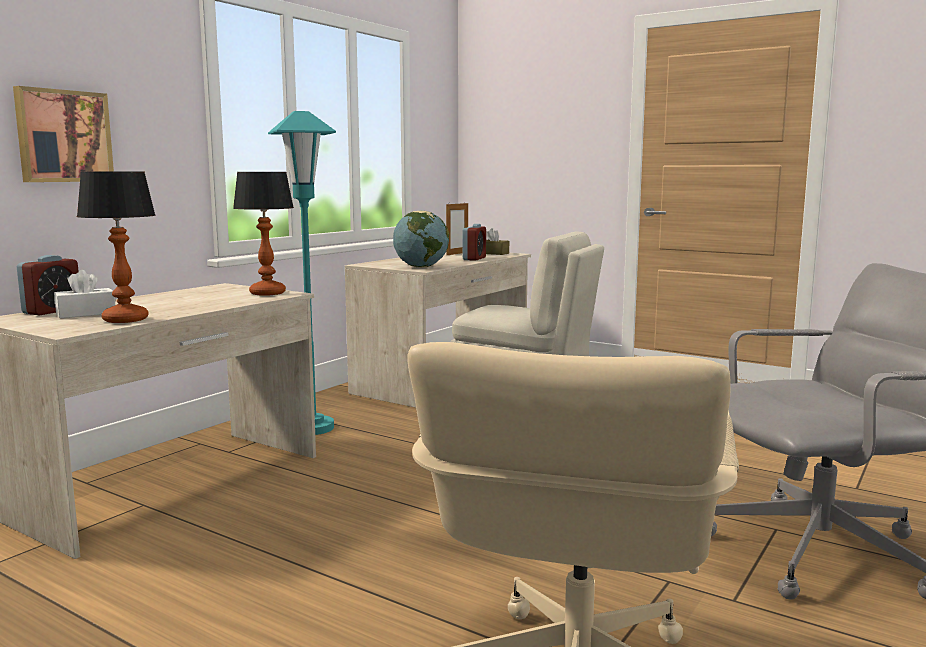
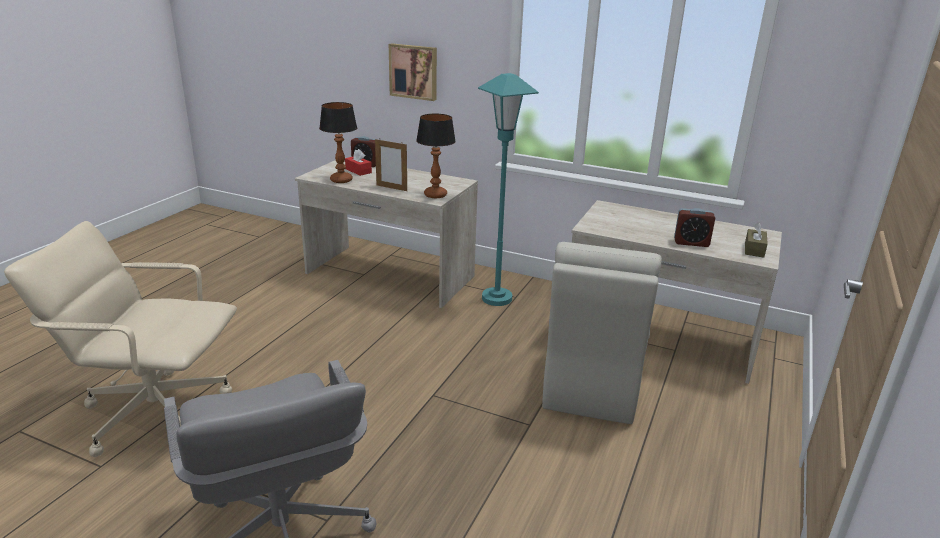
camera: 80 degrees right, 15 degrees up
(86, 313) = (358, 171): white tissue box -> red tissue box
(421, 267) = (604, 225): globe -> none
(457, 253) = (731, 233): picture frame -> picture frame (391, 188)

